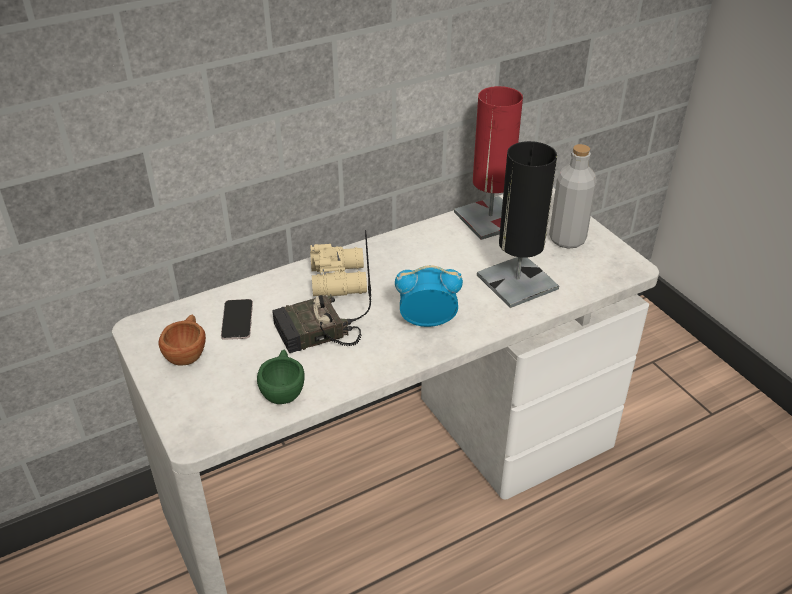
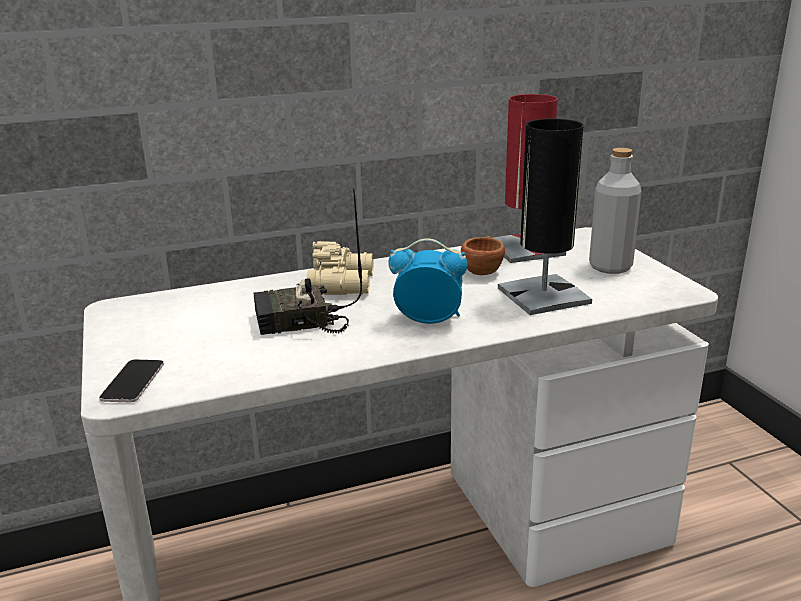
camera: 10 degrees right, 15 degrees down
(188, 353) = (152, 328): brown cup -> brown cup (483, 270)
(237, 320) = (218, 307): phone -> phone (133, 382)
(283, 390) = (240, 364): green cup -> none

